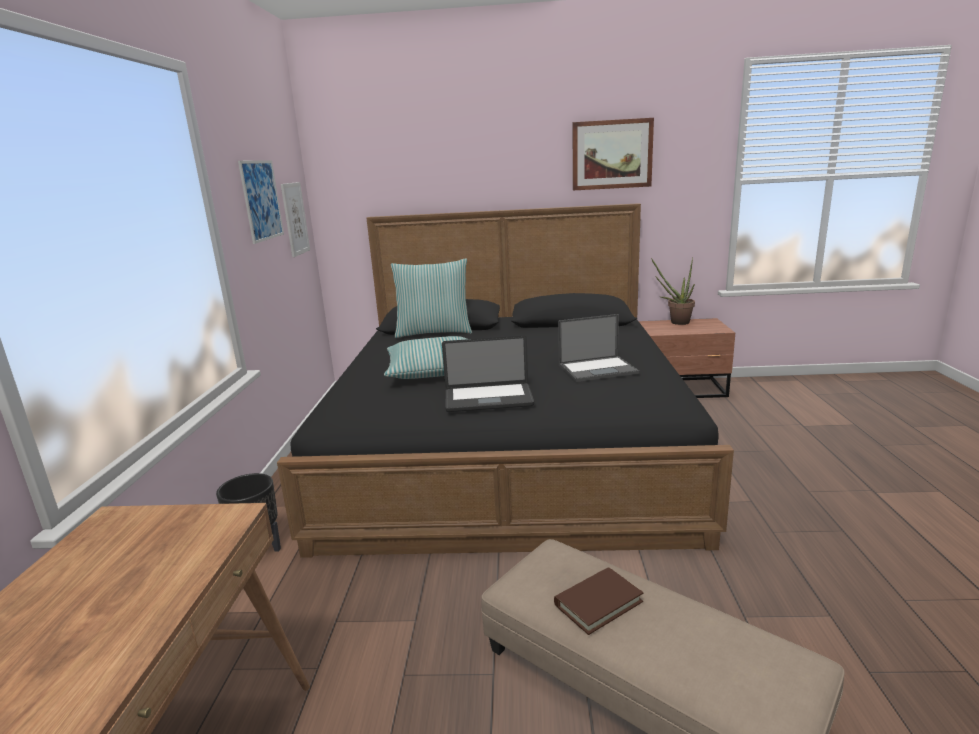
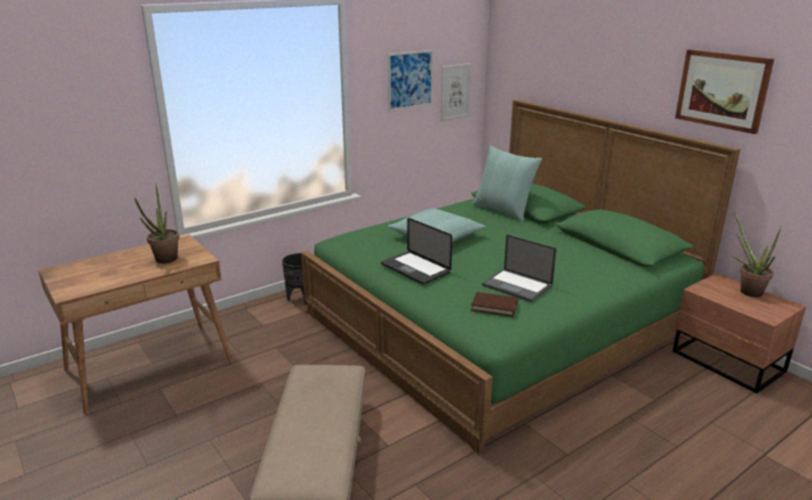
camera: 50 degrees right, 5 degrees up
(155, 560) = (164, 261): none -> potted plant
(507, 446) = (498, 322): black bed -> green bed
(598, 603) = (313, 398): brown book -> brown book (494, 306)

